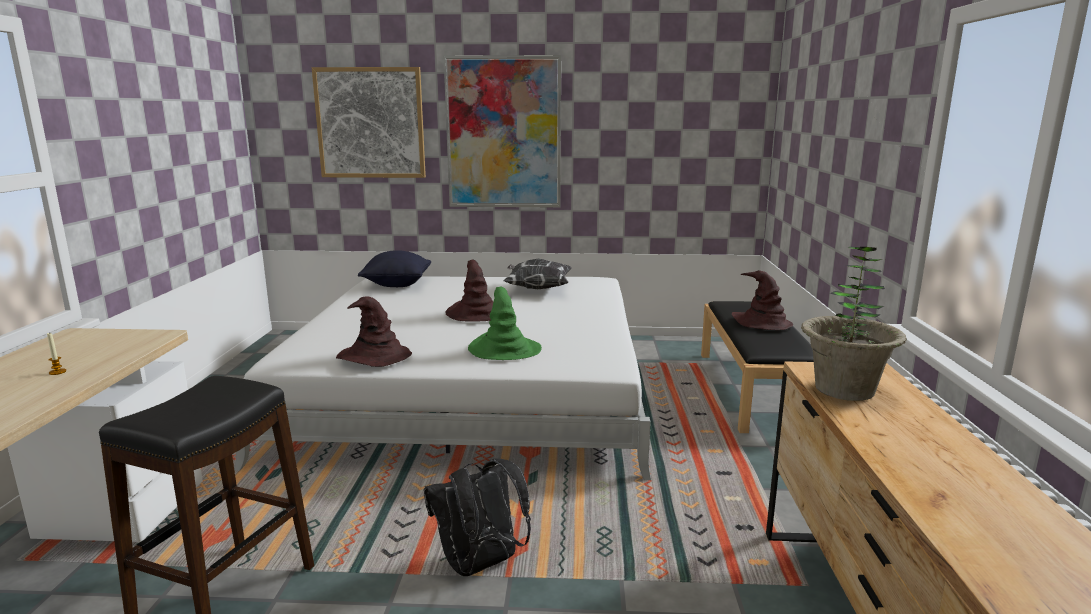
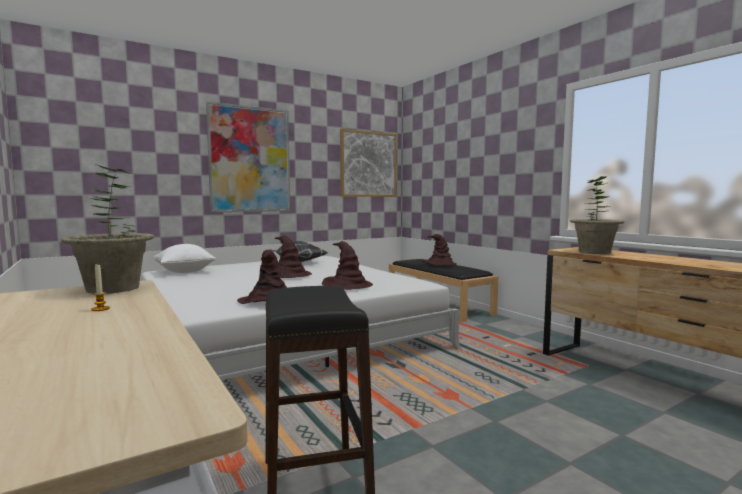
camera: 35 degrees left, 10 degrees down
(131, 340) = (113, 289): none -> potted plant
(370, 123) = (143, 147): picture -> picture (368, 164)
(397, 284) = (184, 271): black pillow -> white pillow
(480, 565) = (447, 409): black backpack -> none
(504, 349) = (347, 285): green hat -> brown hat

